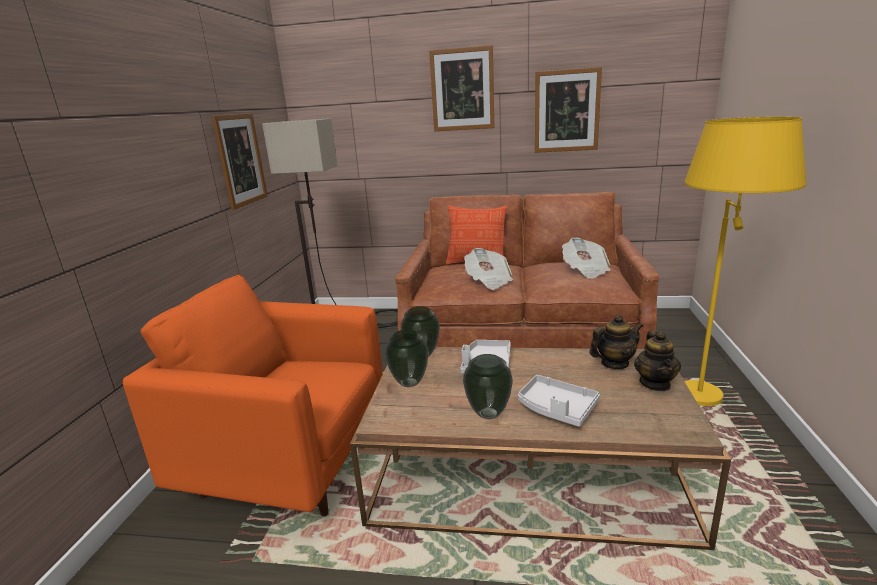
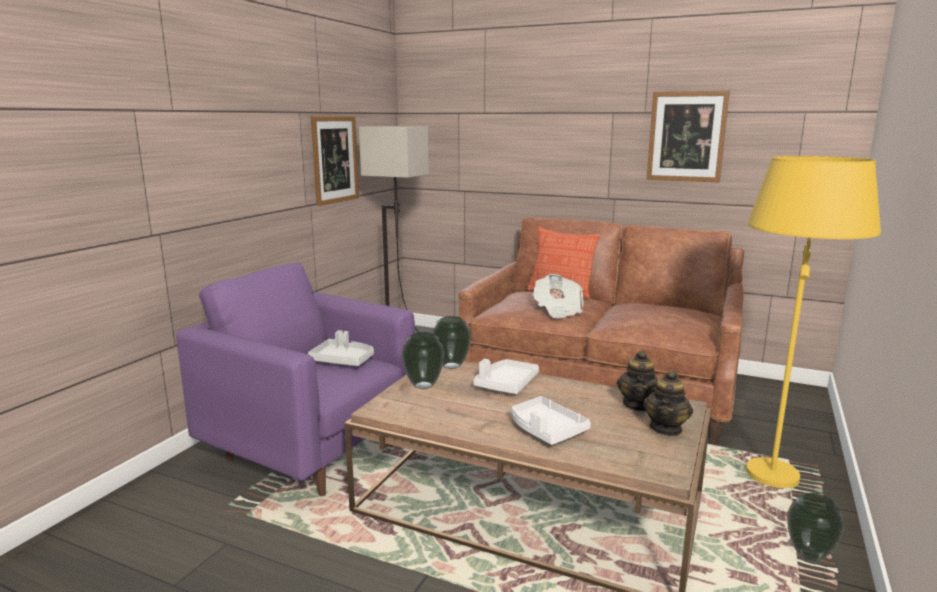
camera: 15 degrees right, 5 degrees down
(290, 465) = (311, 451): orange armchair -> purple armchair
(312, 370) = (343, 360): none -> grey tray
(462, 89) = (573, 106): picture -> none
(488, 413) = (478, 421): vase -> vase (808, 554)
(585, 270) = (671, 314): newspaper -> none
(614, 363) = (638, 405): teapot -> teapot turned 105 degrees clockwise

